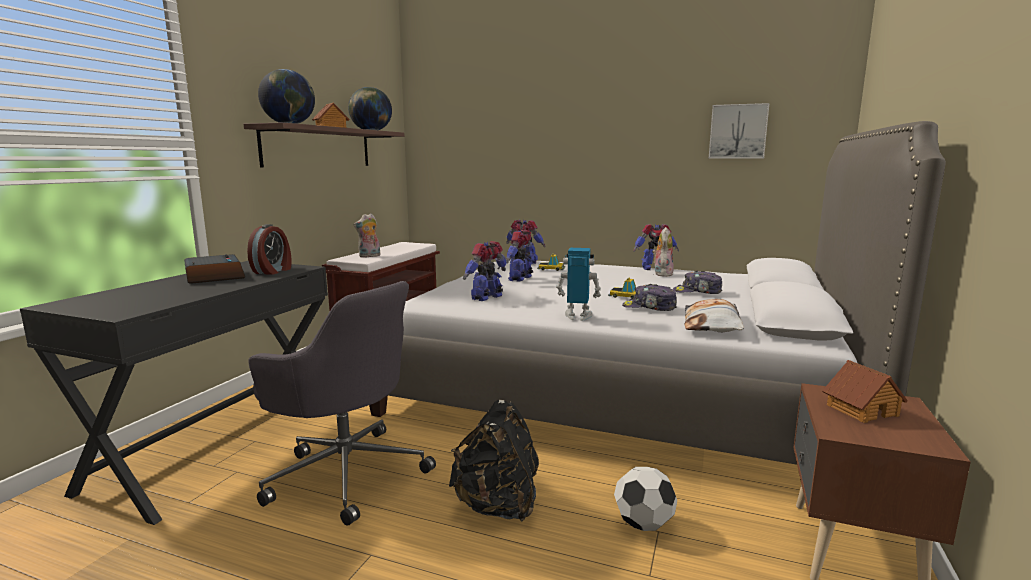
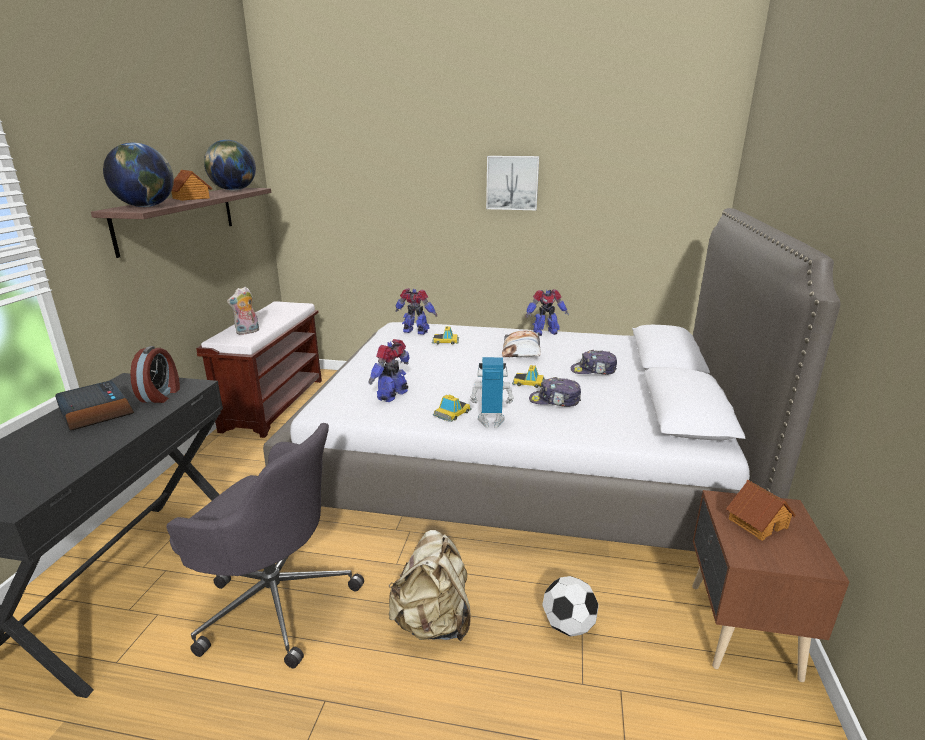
camera: 10 degrees left, 10 degrees up
(497, 505) = (433, 622): black backpack -> beige backpack
(521, 279) = (418, 359): toy robot -> none
(541, 310) = (452, 413): none -> toy car
(662, 274) = (554, 342): plush toy -> none
(712, 324) = (618, 424): pillow -> pillow (522, 350)
(738, 131) = (623, 189): picture -> picture (512, 182)

